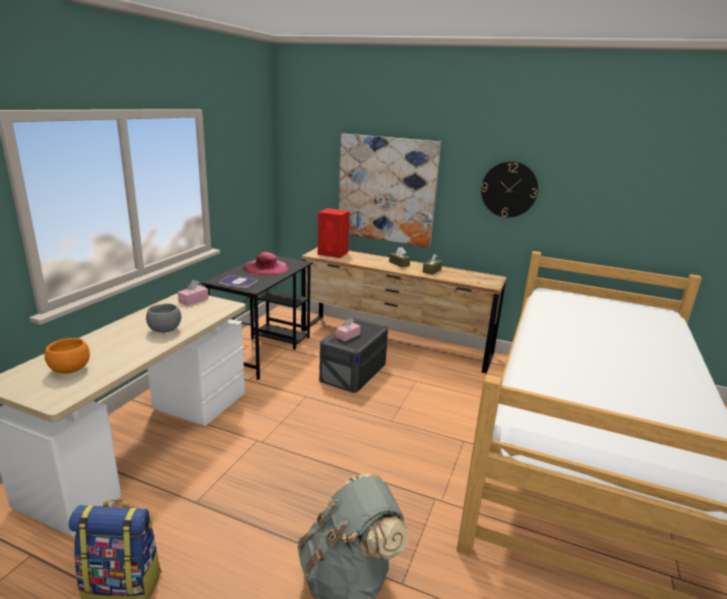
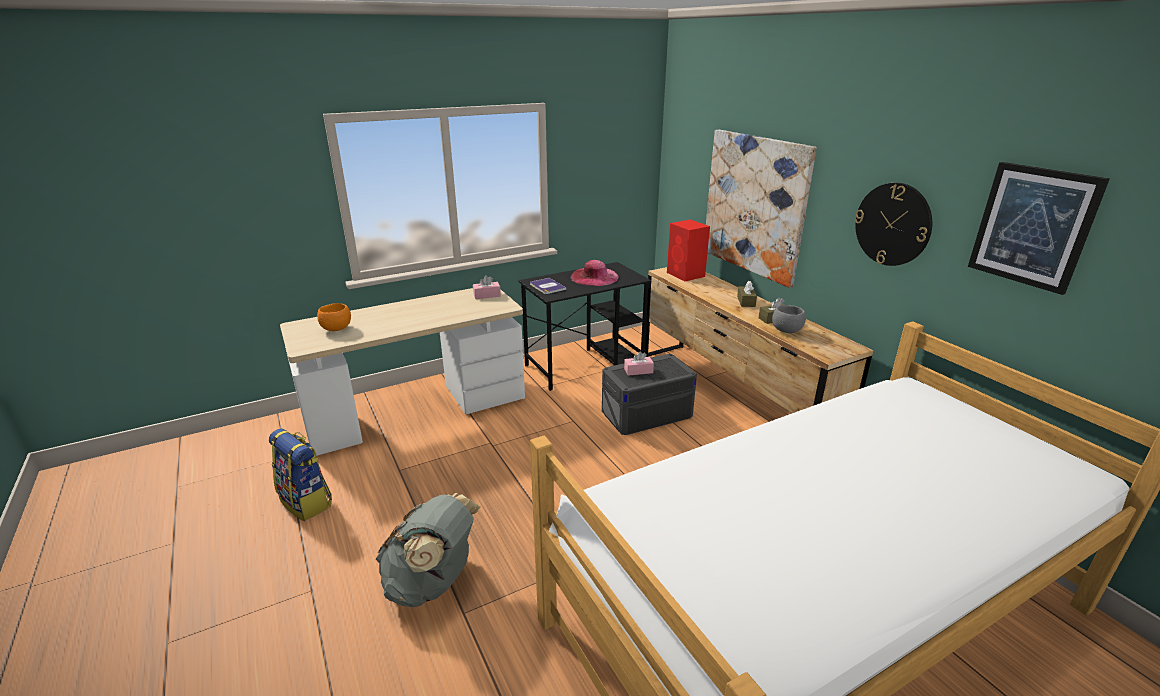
camera: 40 degrees right, 5 degrees up
(165, 330) = (431, 316): grey bowl -> grey bowl (786, 331)
(603, 179) = (1033, 226): none -> picture

